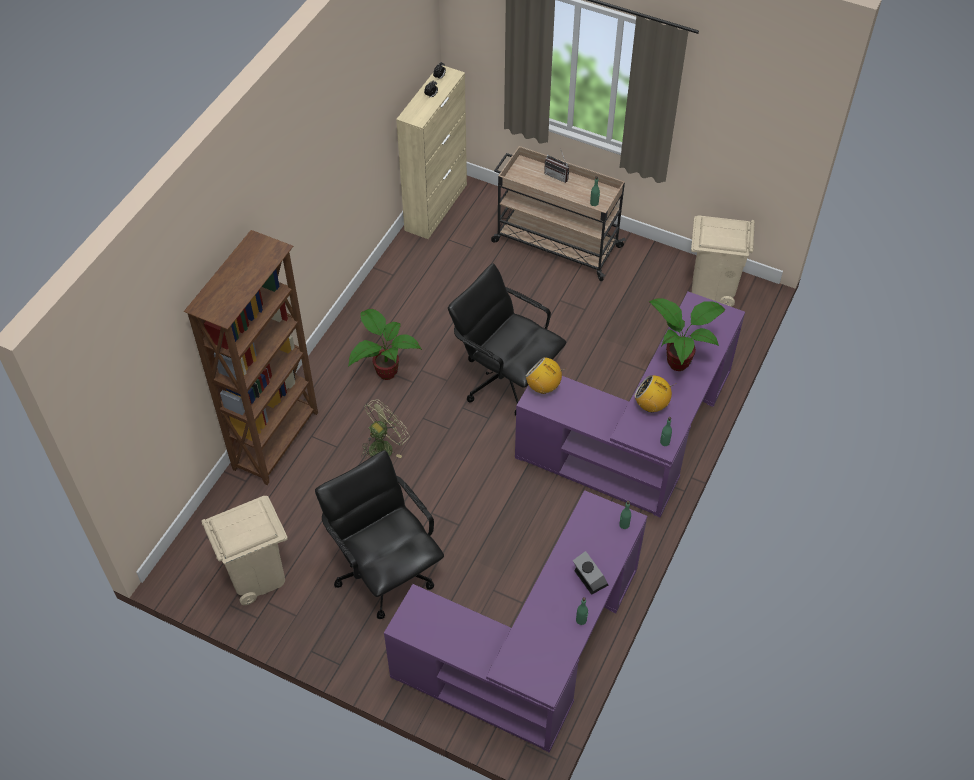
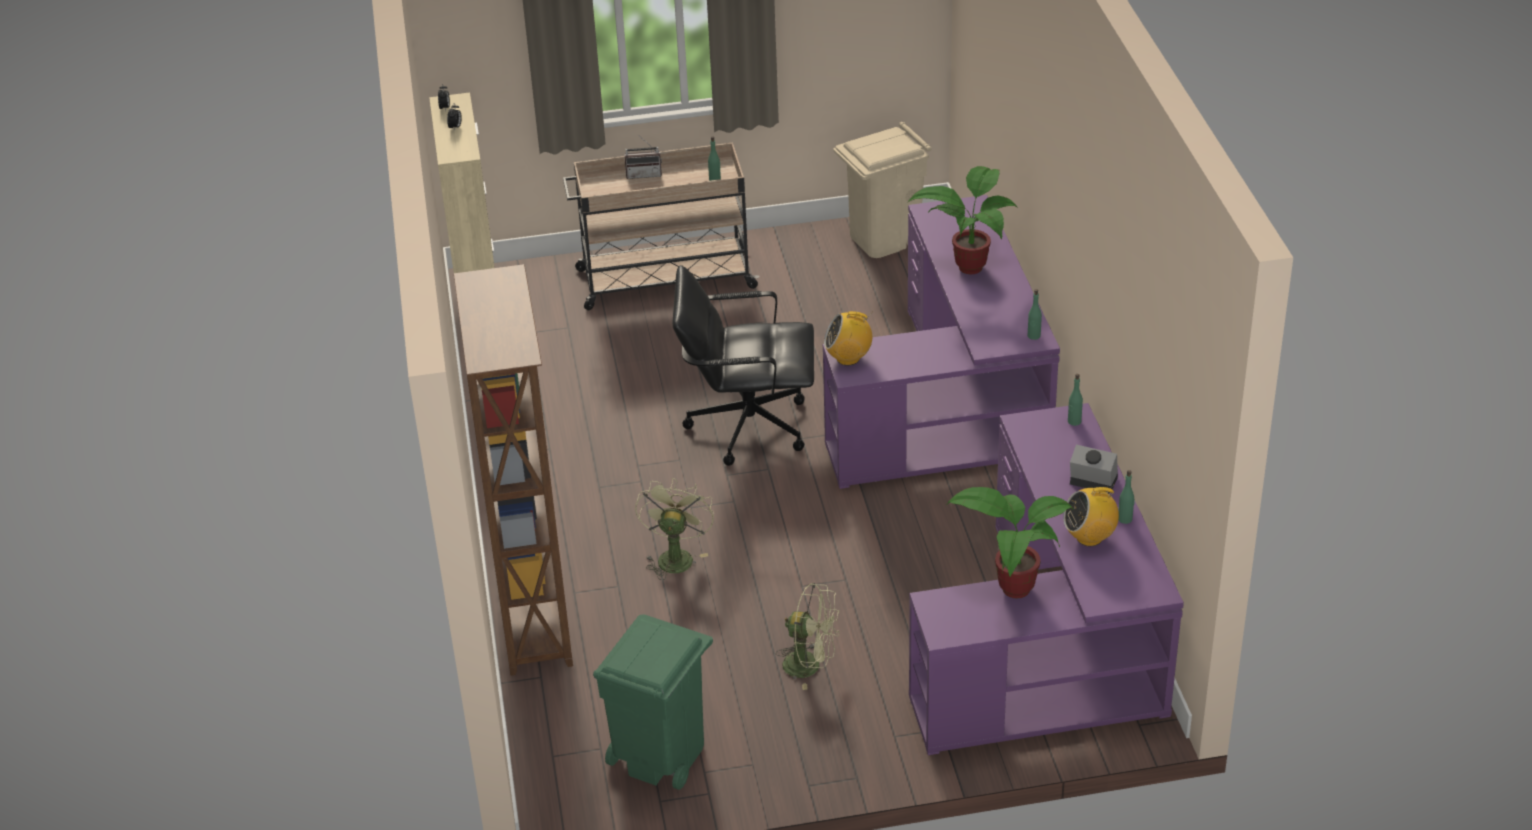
camera: 35 degrees left, 15 degrees down
(256, 575) = (660, 755): beige trash can -> green trash can
(384, 371) = (594, 488): potted plant -> potted plant (1010, 588)
(385, 571) = (810, 666): black office chair -> green fan
(651, 405) = (984, 313): radio -> radio (1089, 537)

